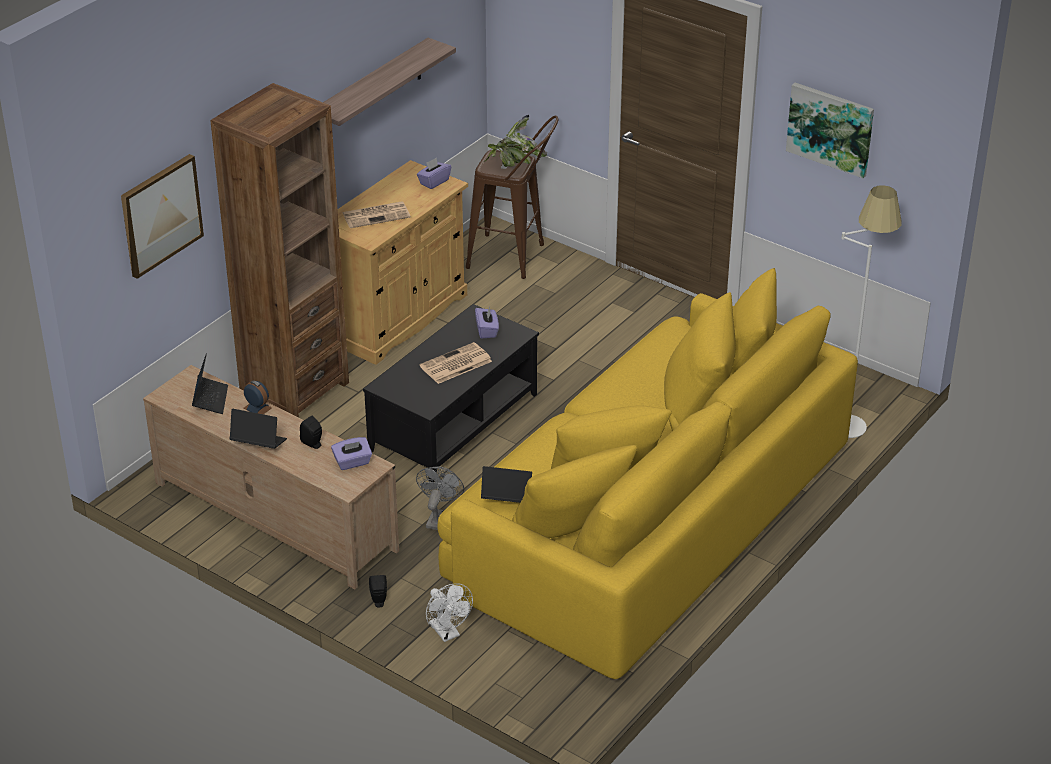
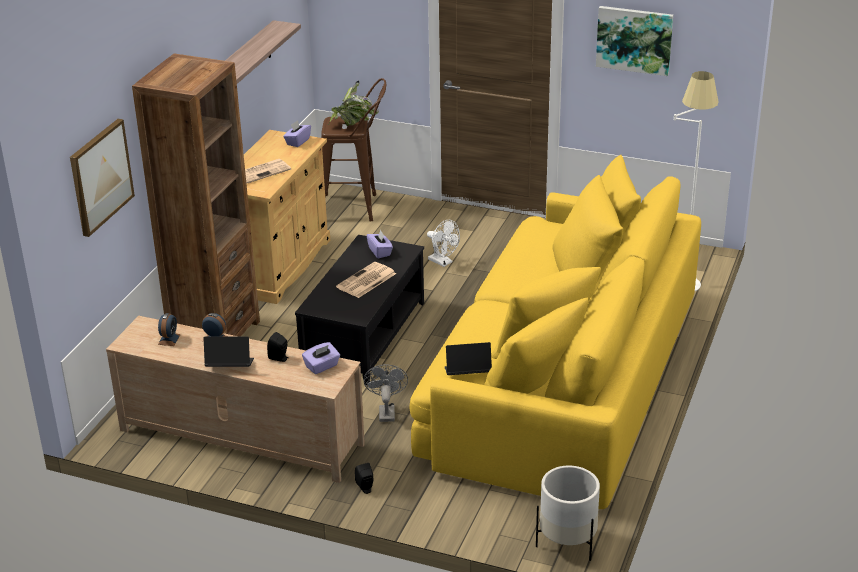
camera: 15 degrees left, 5 degrees down
(210, 399) = (169, 339): laptop -> alarm clock
(447, 633) = (438, 502): white fan -> white fan (443, 262)
(562, 708) = (567, 543): none -> white planter

